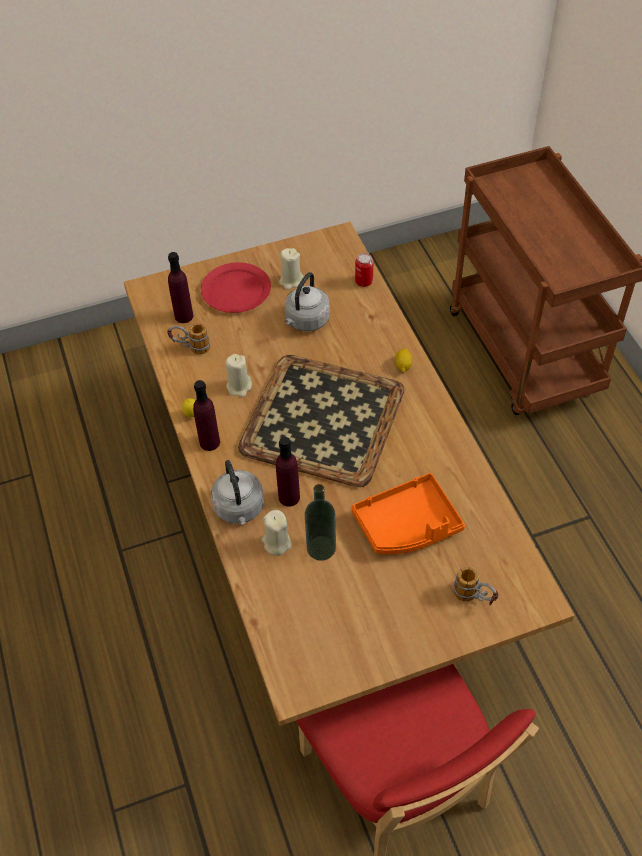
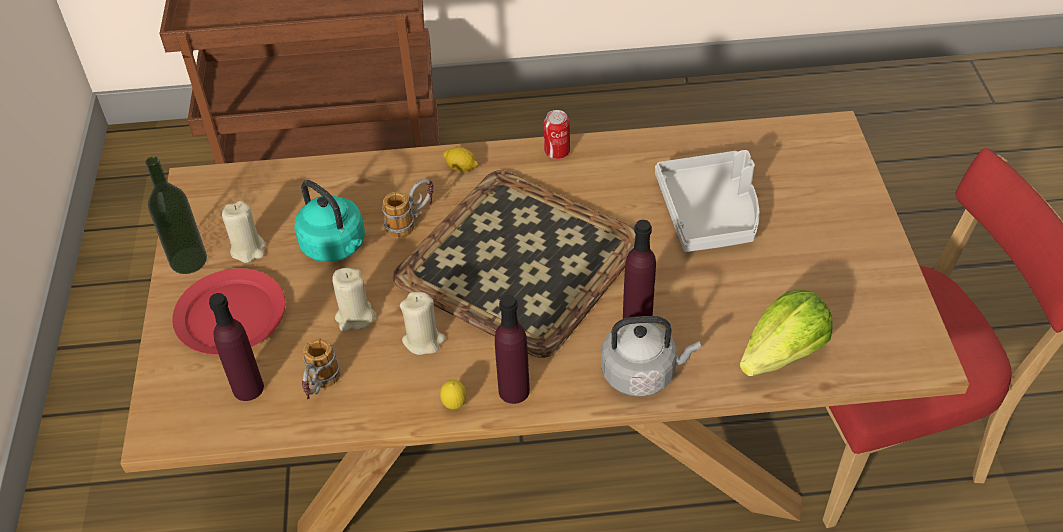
camera: 75 degrees left, 5 degrees down
(276, 543) = (707, 342): beige candle -> beige candle (355, 317)
(276, 591) = (783, 354): none -> lettuce
(306, 321) = (336, 246): grey kettle -> turquoise kettle
(321, 548) = (725, 298): bottle -> bottle (188, 260)
(364, 281) = (294, 175): can -> can (557, 152)
(407, 525) = (710, 212): orange tray -> grey tray
(474, 598) = (821, 178): mug -> mug (411, 222)

